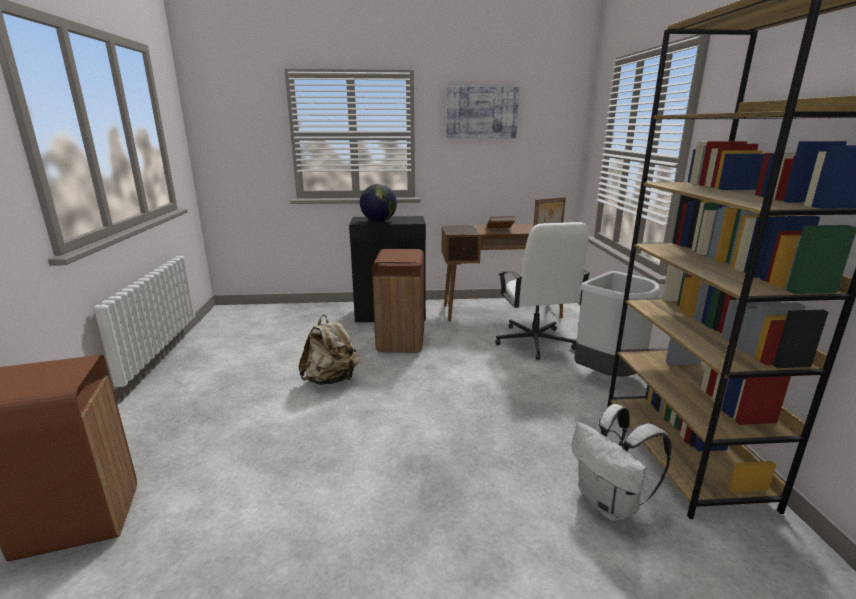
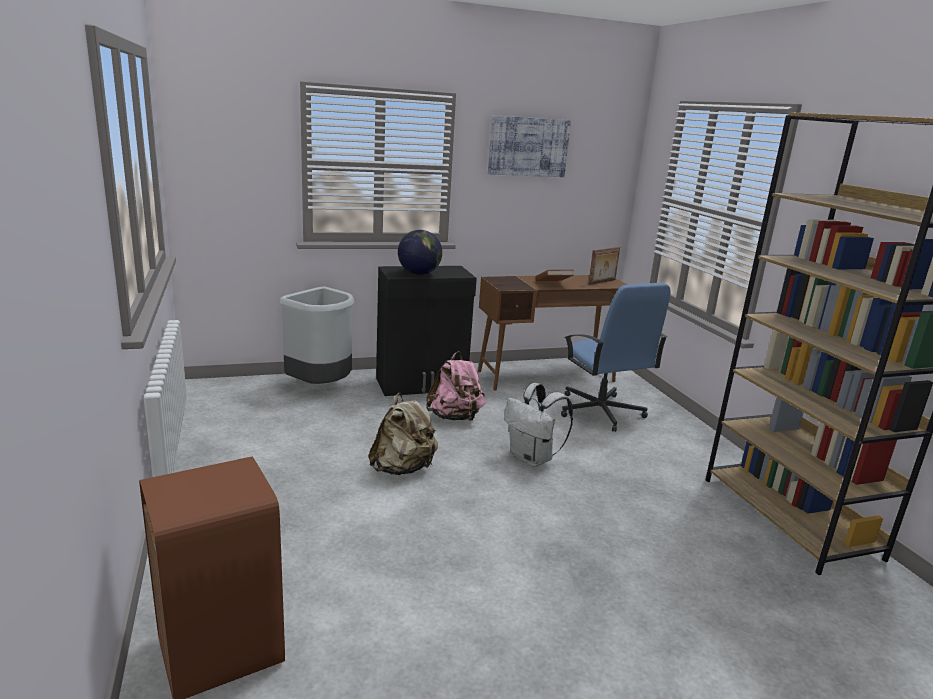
camera: 15 degrees left, 0 degrees up
(401, 341) = (455, 417): brown trash can -> pink backpack
(534, 342) = (600, 412): white office chair -> blue office chair
(608, 376) = (691, 445): grey trash can -> grey trash can (321, 387)
(610, 504) = (749, 570): white backpack -> white backpack (532, 459)

